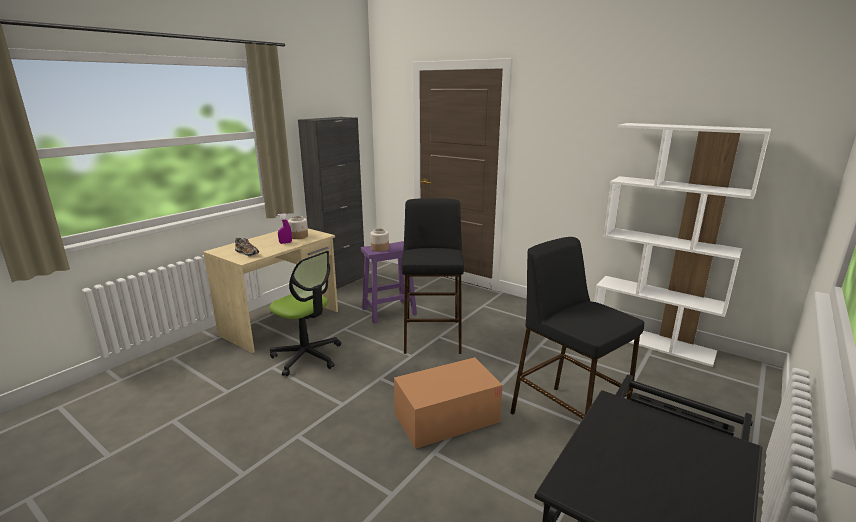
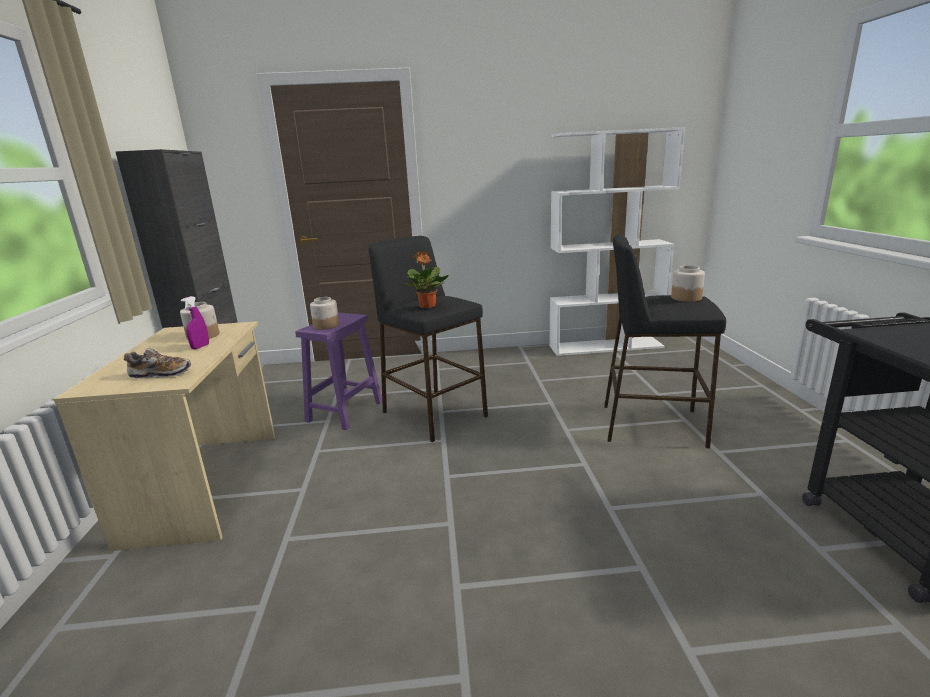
camera: 40 degrees left, 0 degrees up
(307, 356) = (317, 501): office chair -> none
(420, 255) = (427, 306): none -> potted plant
(447, 418) = (569, 474): cardboard box -> none
(605, 314) = (686, 298): none -> jar

